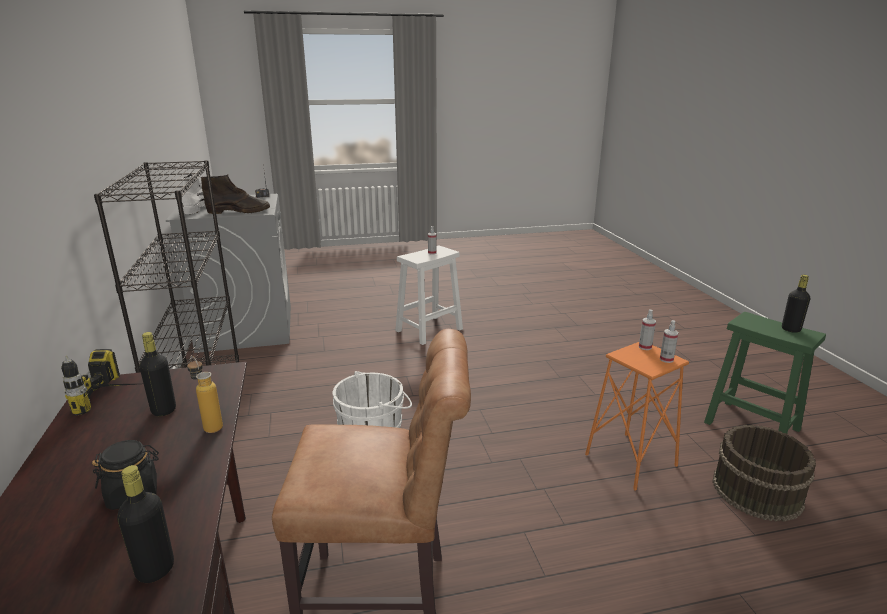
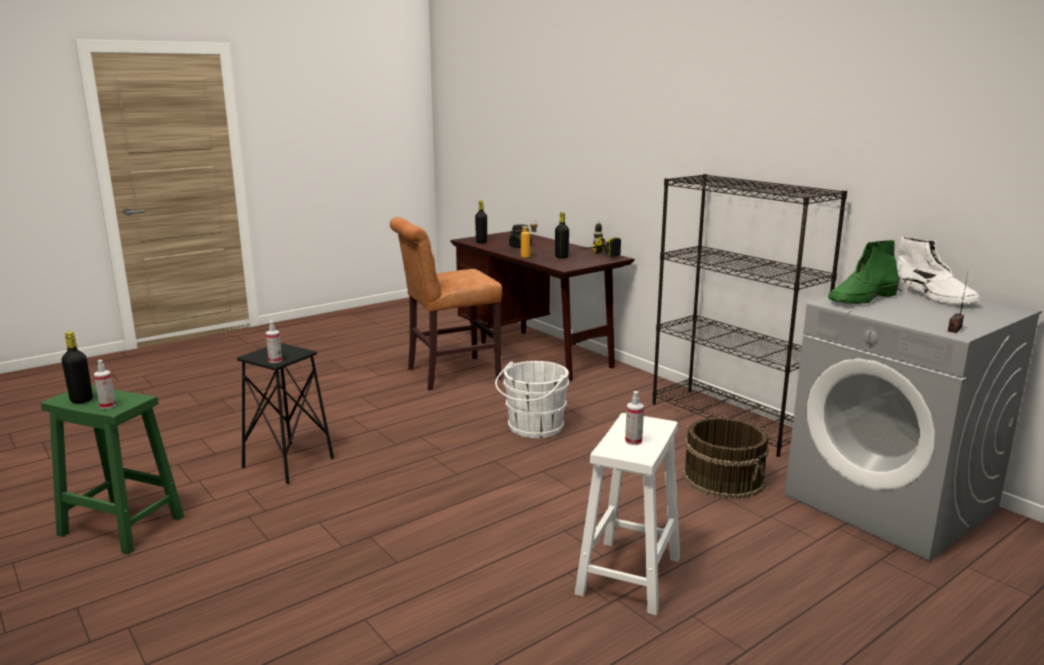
camera: 155 degrees right, 5 degrees down
(239, 211) = (862, 299): brown boot -> green boot
(630, 460) = (288, 462): orange stool -> black stool
(666, 359) = (258, 354): spray bottle -> spray bottle (107, 405)
(756, 491) = (175, 464): brown bucket -> brown bucket (724, 478)

